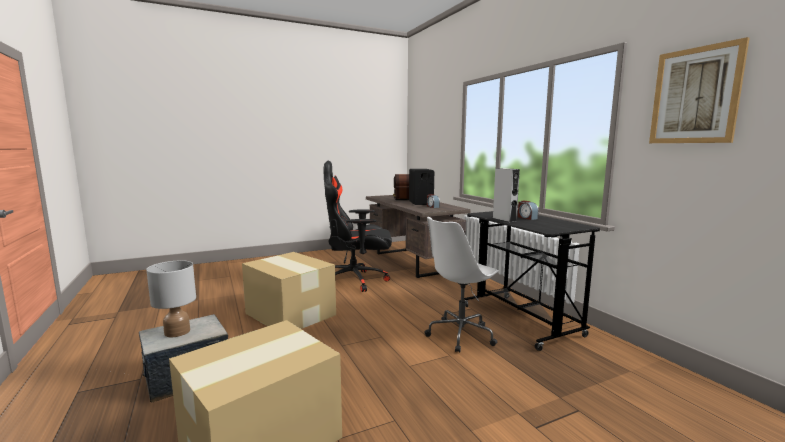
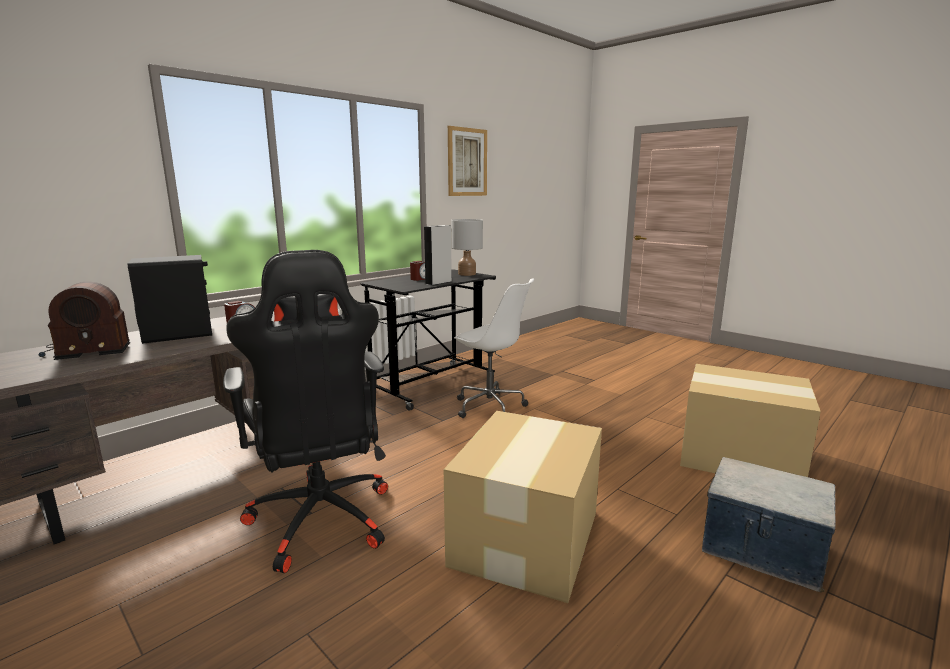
camera: 110 degrees left, 5 degrees up
(177, 332) = (779, 490): grey table lamp -> grey table lamp (467, 274)

